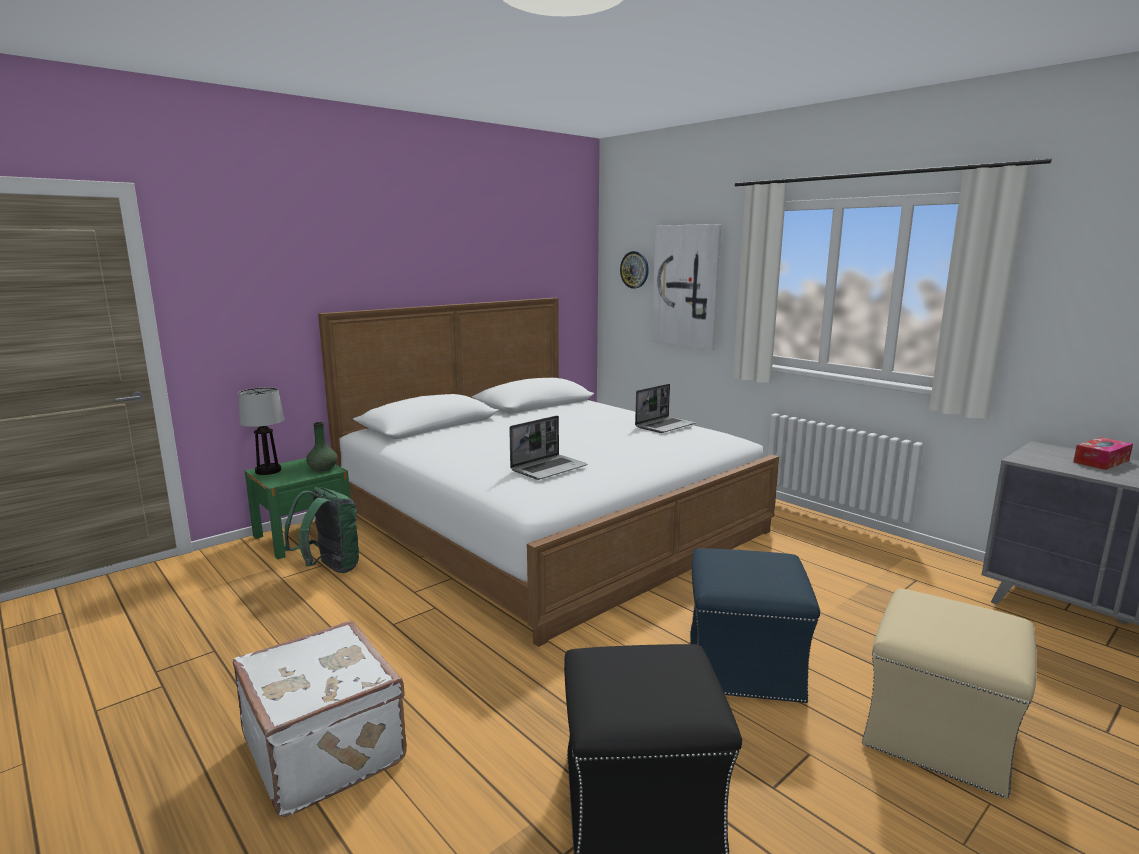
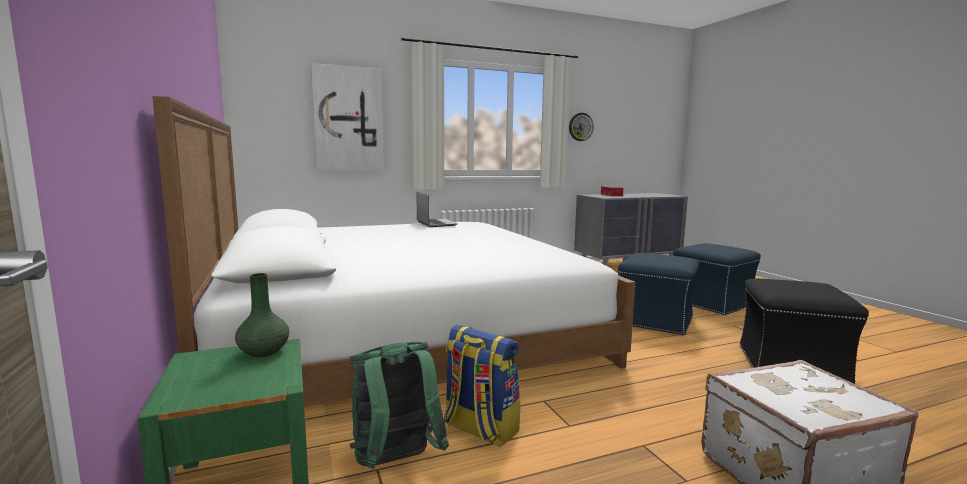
camera: 70 degrees left, 5 degrees down
(268, 471) = (195, 392): table lamp -> none
(378, 587) = (479, 429): none -> backpack
(549, 468) = (514, 248): laptop -> none
(635, 269) = (282, 104): wall clock -> wall clock (580, 127)
(938, 733) = (710, 303): beige ottoman -> blue ottoman

